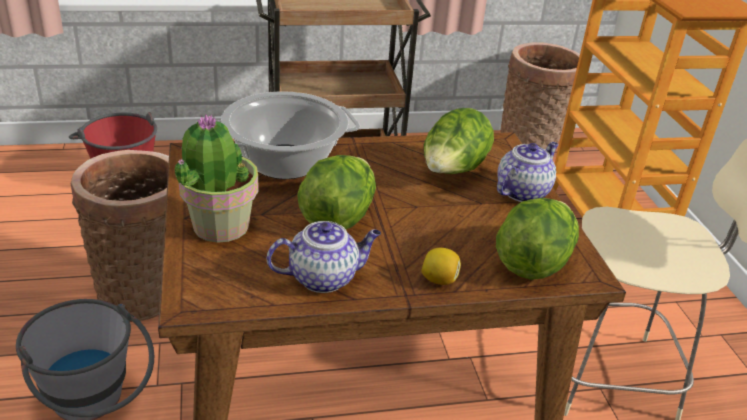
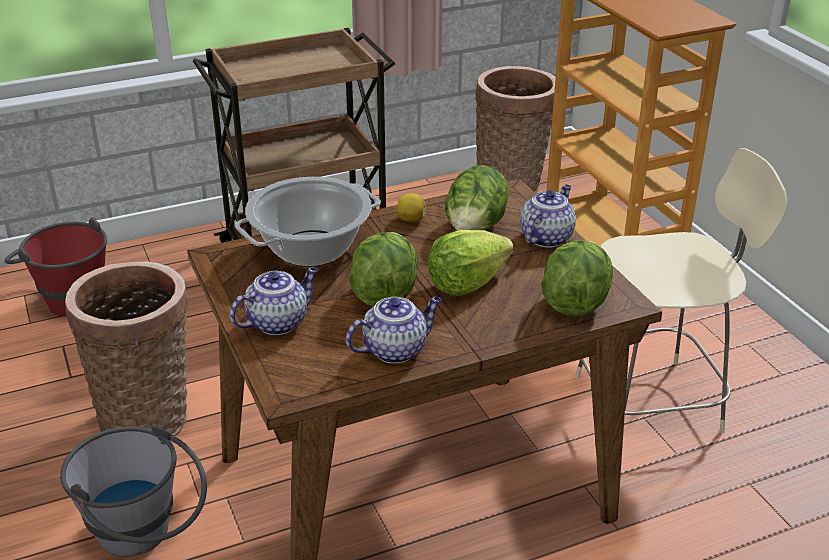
camera: 10 degrees left, 0 degrees up
(219, 226) = (278, 322): potted plant -> teapot
(424, 223) = (466, 283): none -> lettuce
(439, 280) = (498, 332): lemon -> lemon (411, 219)

